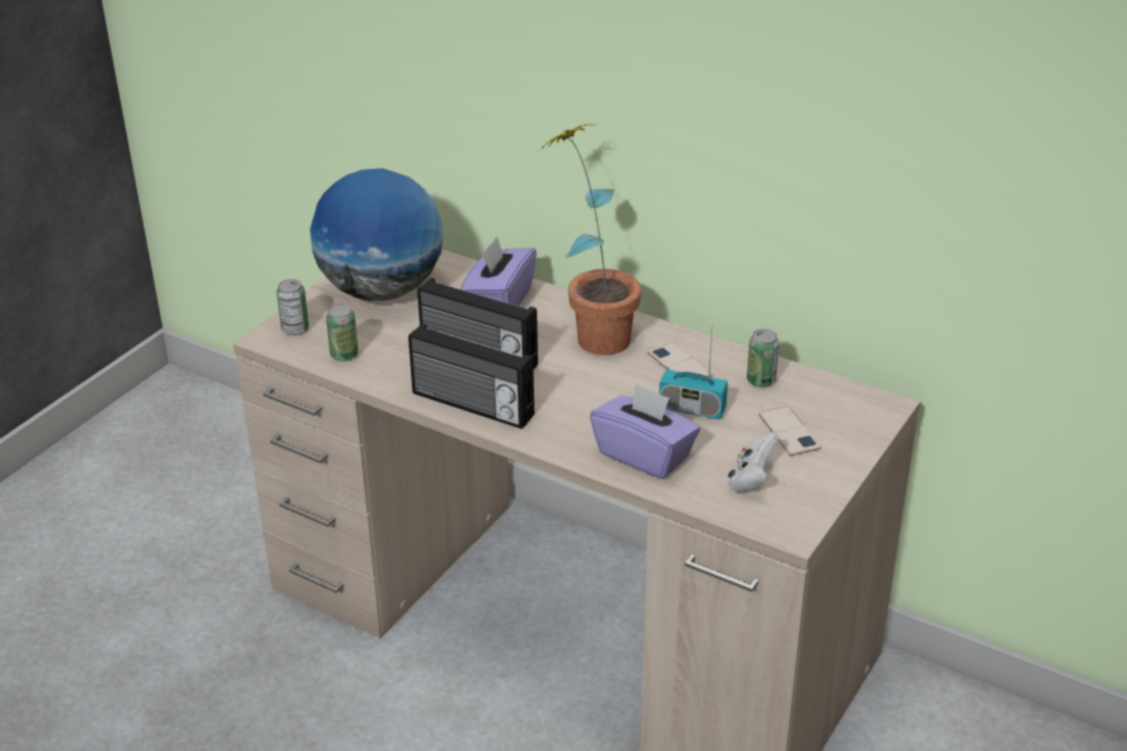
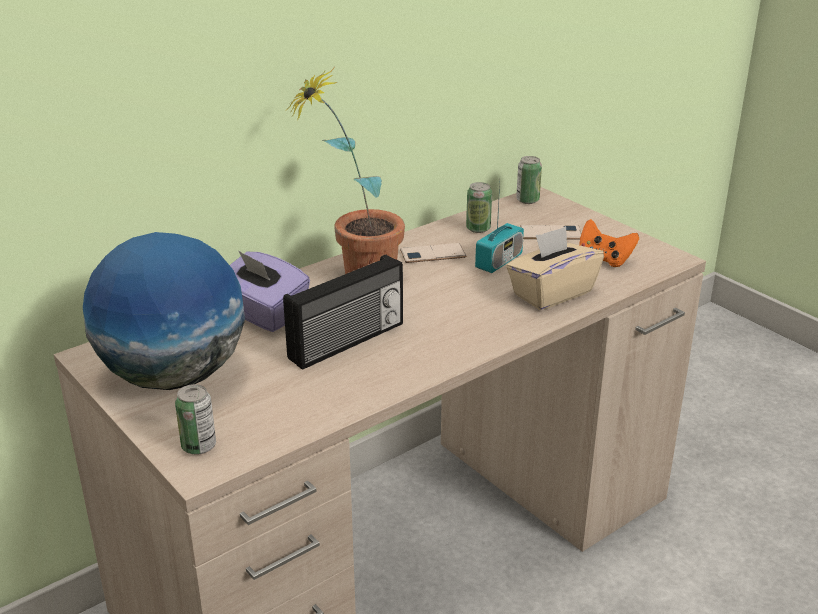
camera: 70 degrees left, 5 degrees down
(344, 355) = (281, 420): can -> can (527, 200)
(471, 406) = (428, 360): radio -> none
(644, 455) = (551, 293): purple tissue box -> beige tissue box
(751, 479) = (604, 259): white game controller -> orange game controller

